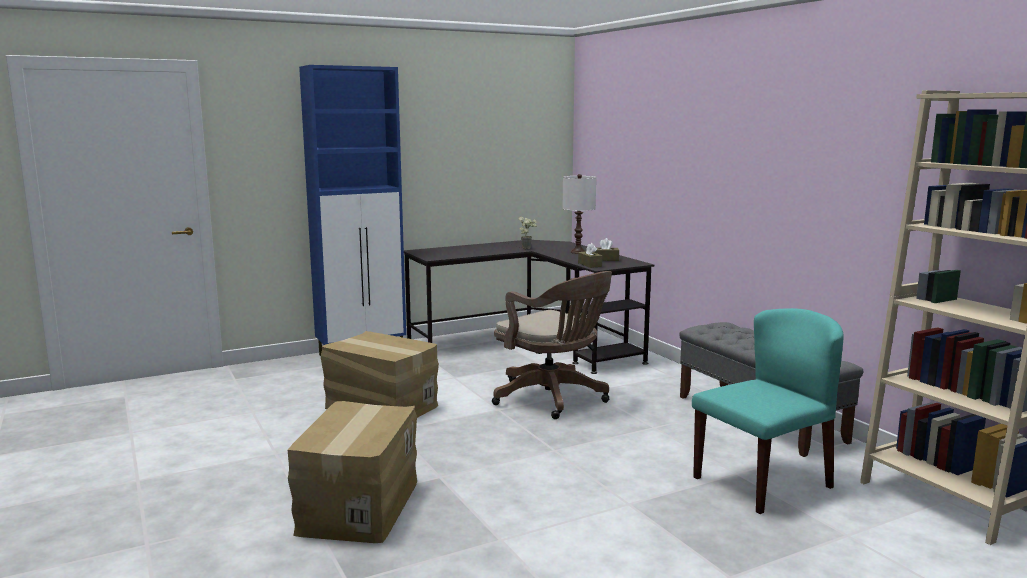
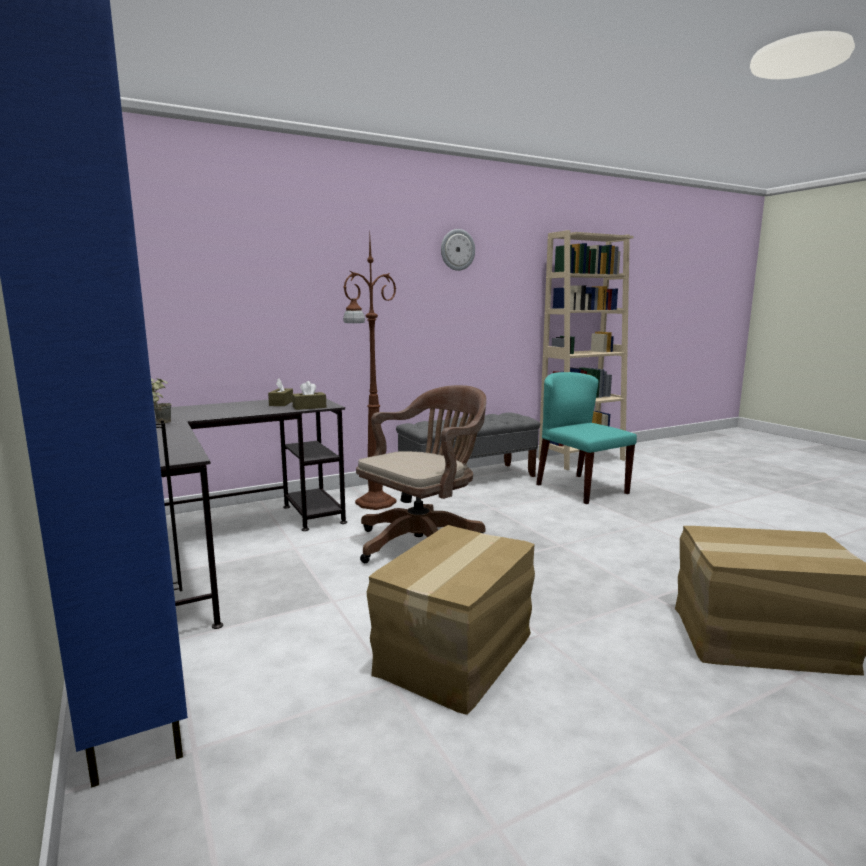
camera: 90 degrees left, 0 degrees up
(577, 252) = (223, 408): white table lamp -> none
(648, 380) = (374, 503): none -> brown floor lamp
(819, 123) = (457, 250): none -> wall clock

